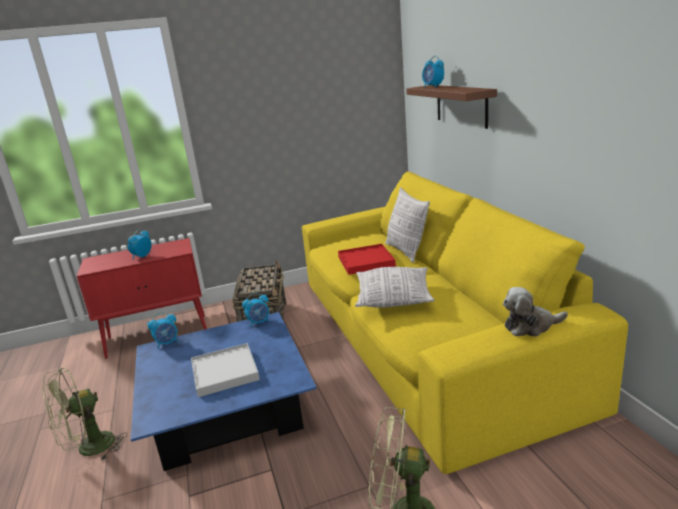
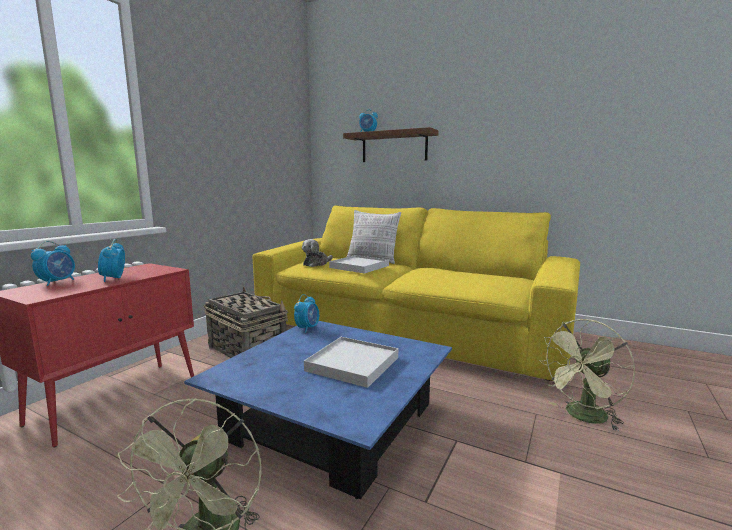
camera: 45 degrees left, 10 degrees down
(167, 343) = (229, 367): alarm clock -> alarm clock (57, 282)
(366, 262) = (359, 267): red tray -> white tray
(393, 298) = (431, 277): pillow -> none
(530, 326) = (559, 264): plush toy -> plush toy (316, 264)

